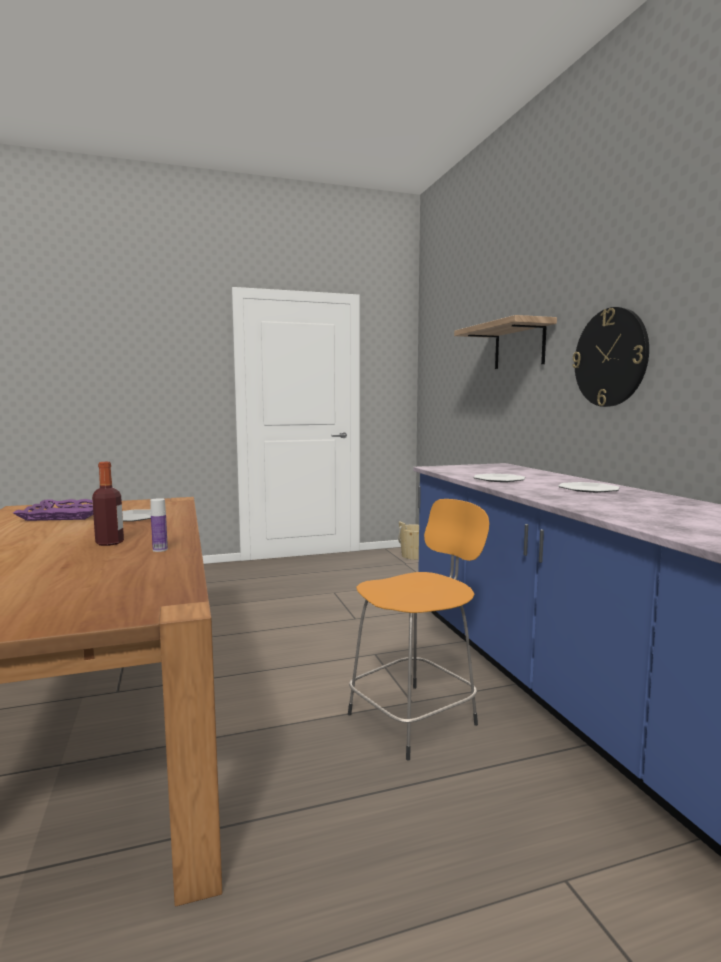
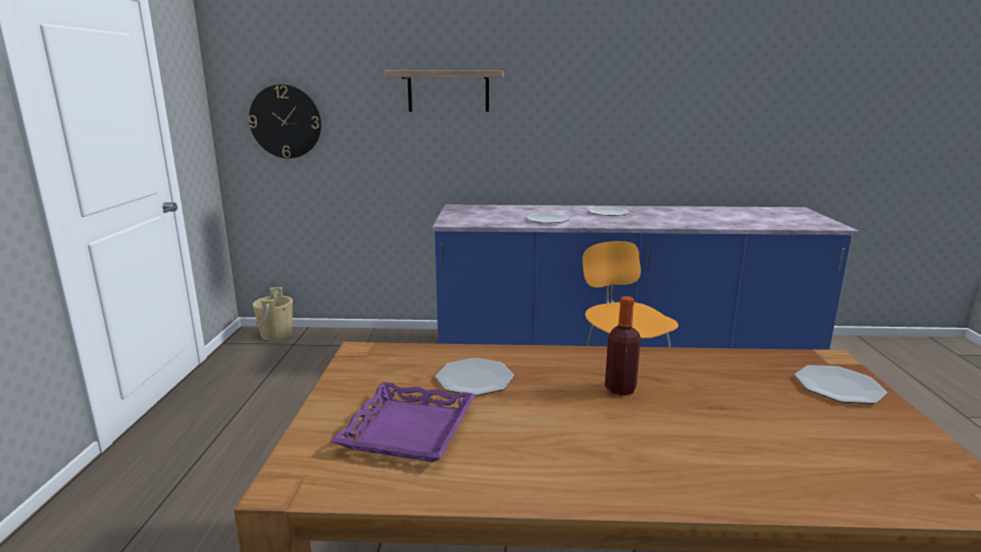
camera: 70 degrees left, 10 degrees up
(95, 606) = (839, 386): none -> plate
(160, 550) = (658, 363): bottle -> none
(610, 357) = (569, 112): wall clock -> wall clock (285, 121)

